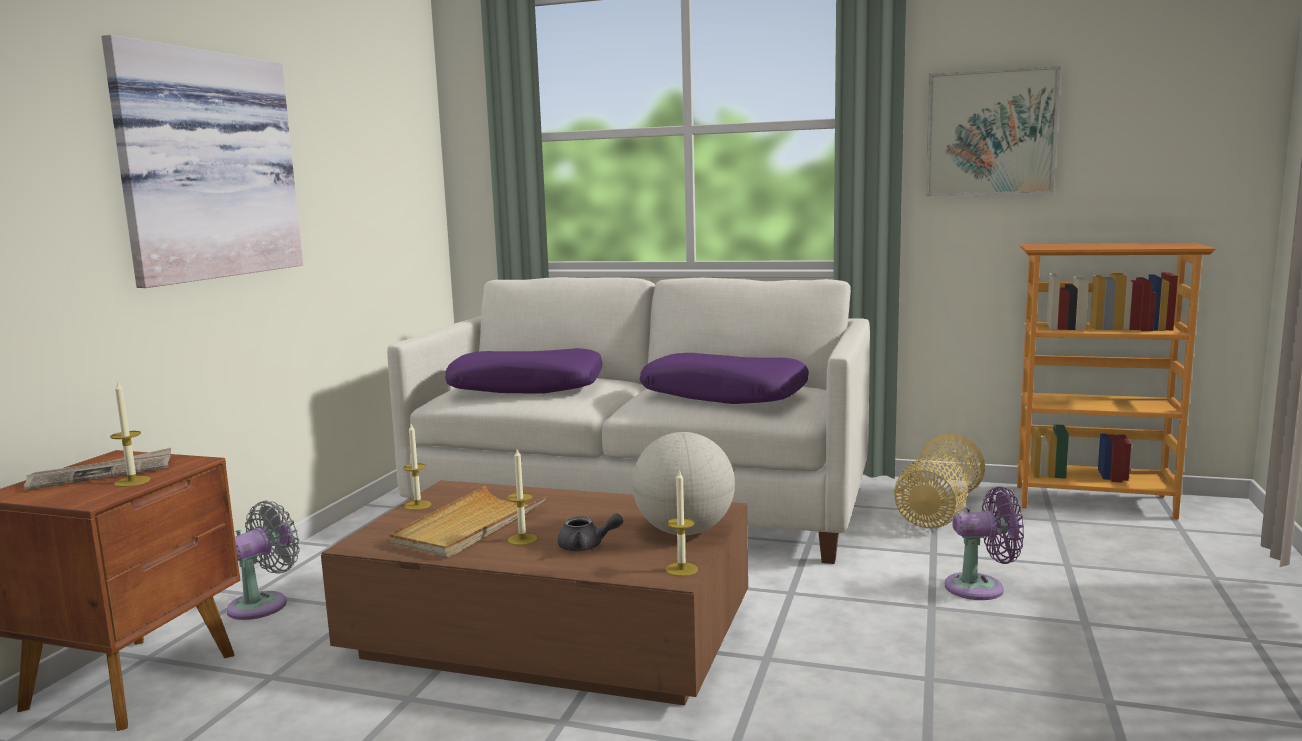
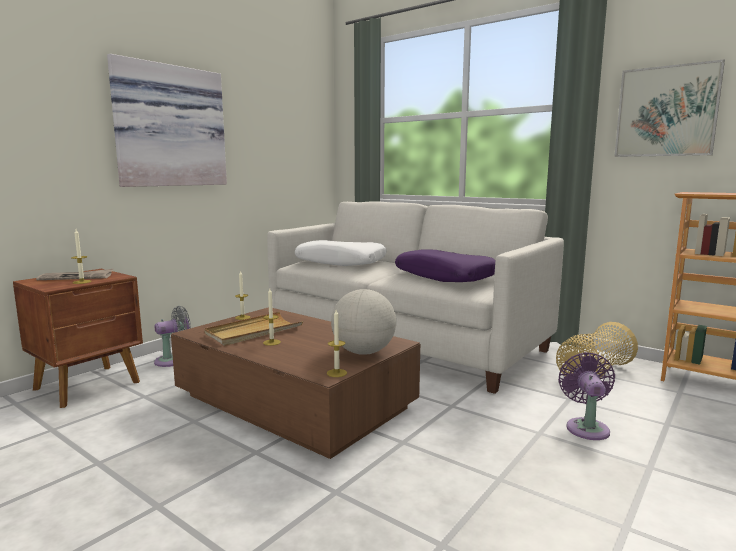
camera: 20 degrees right, 0 degrees up
(527, 387) = (341, 262): purple pillow -> white pillow
(587, 547) = (300, 352): grey teapot -> none
(981, 587) = (586, 427): purple fan -> purple fan turned 105 degrees counterclockwise

